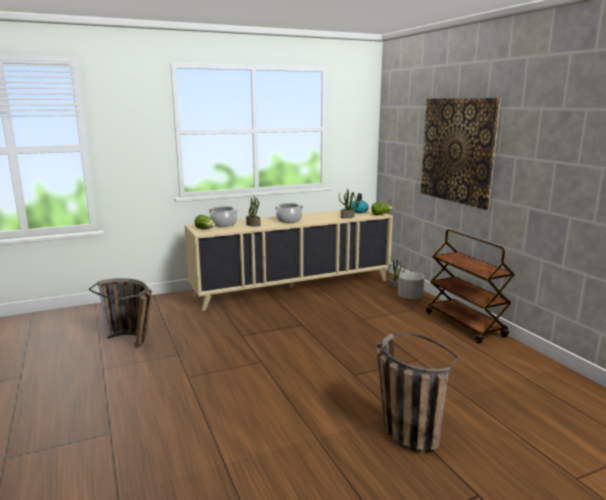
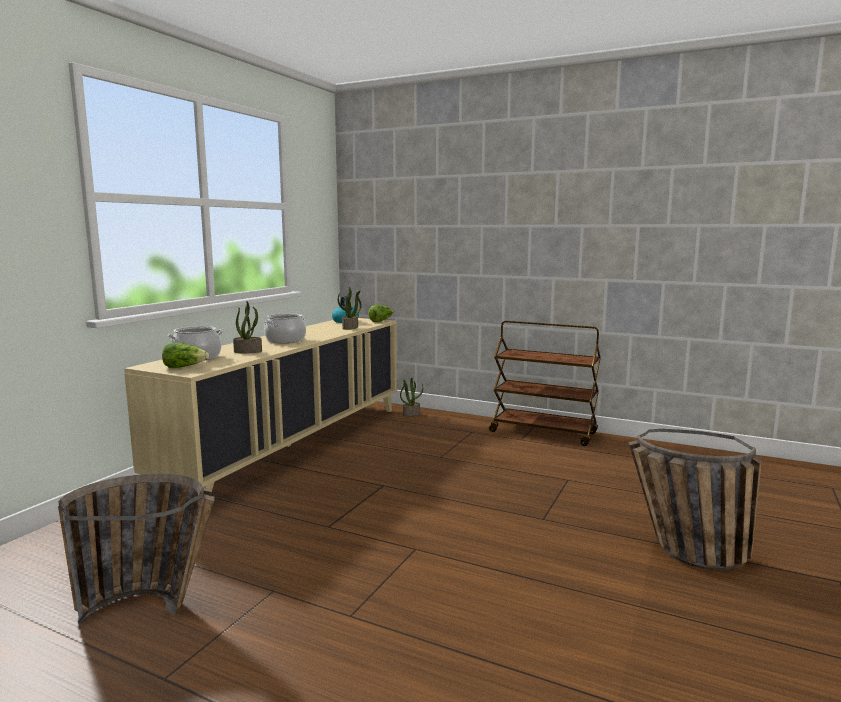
camera: 40 degrees left, 5 degrees down
(410, 298) = (448, 421): grey planter -> none
(457, 150) = (491, 226): picture -> none

